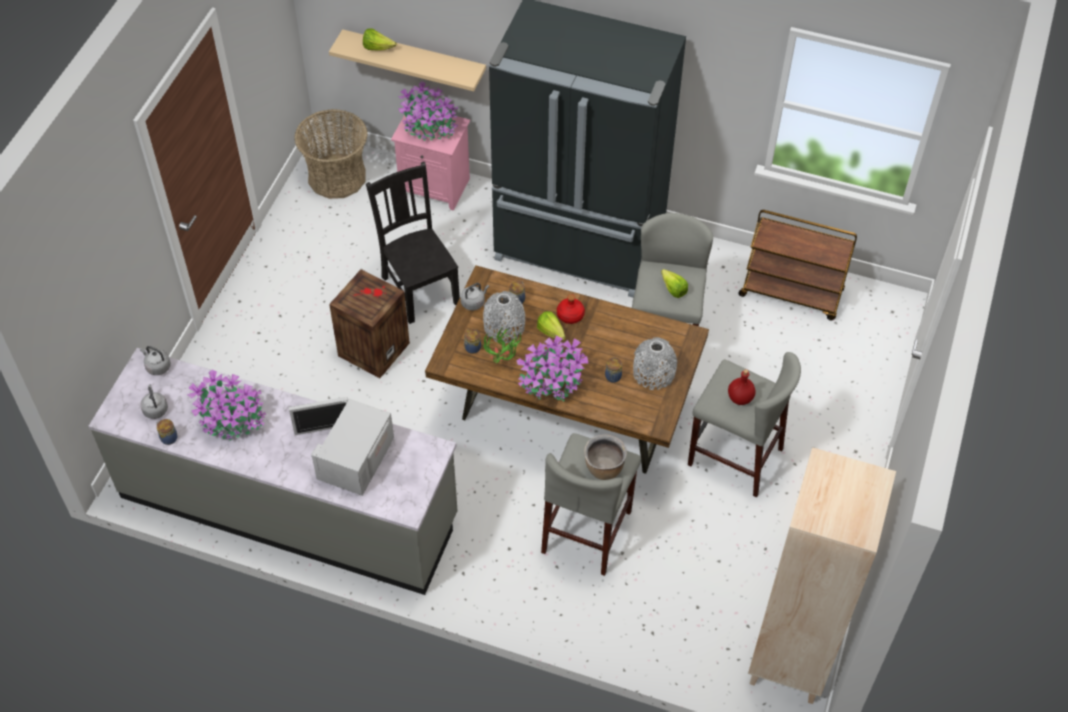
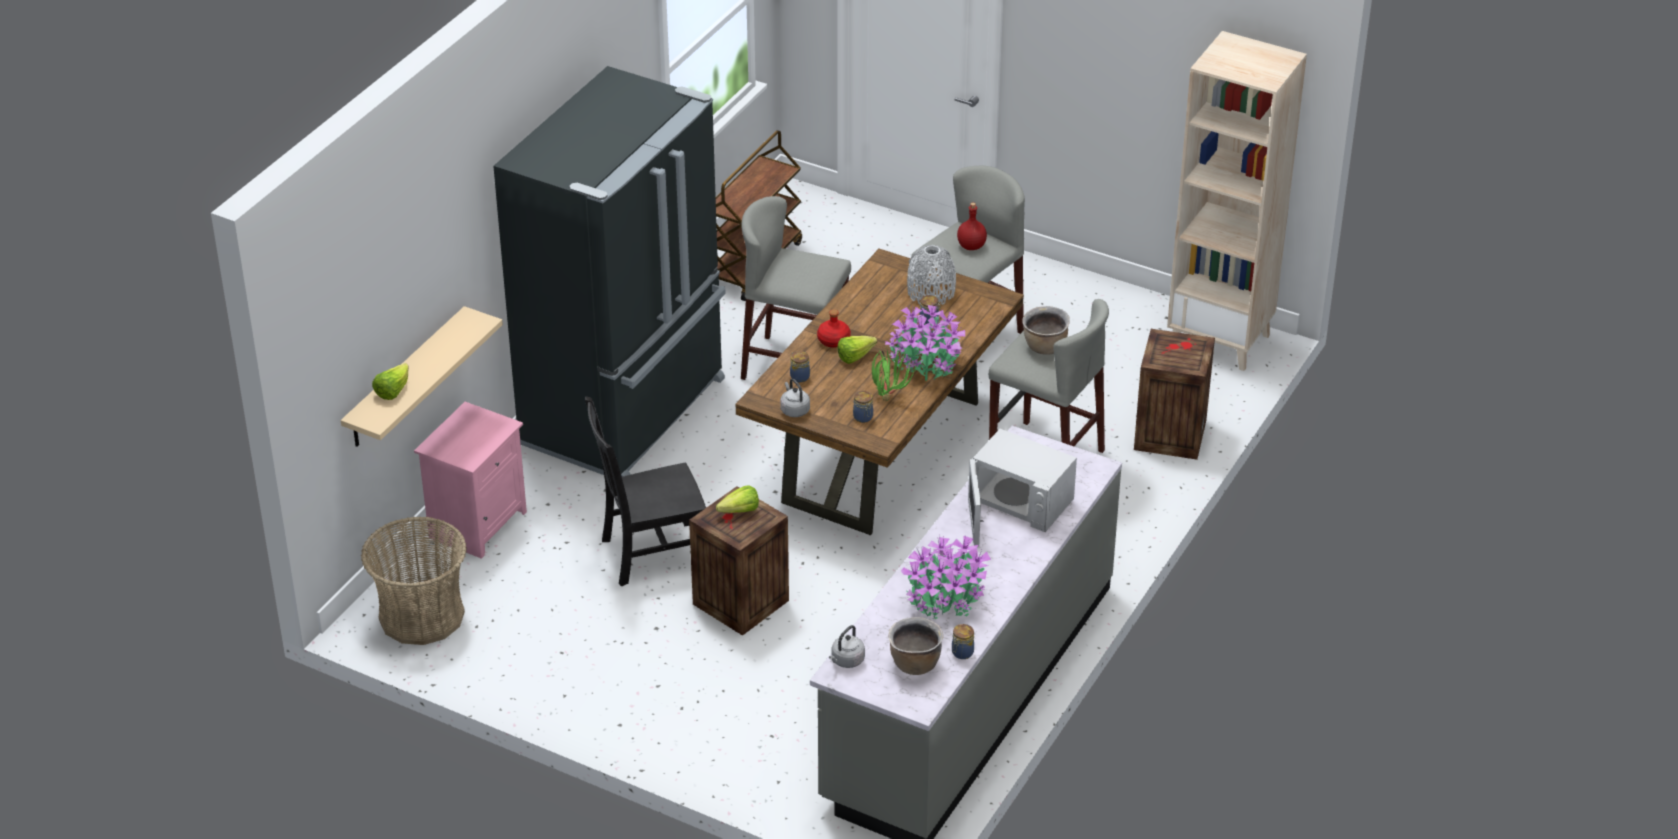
camera: 80 degrees left, 15 degrees down
(155, 409) = (914, 664): grey kettle -> brown cooking pot
(429, 127) = (465, 437): potted plant -> none
(504, 327) = (838, 390): grey vase -> none
(639, 625) = (1169, 434): none -> crate
(672, 287) = (806, 270): lettuce -> lettuce (736, 512)

